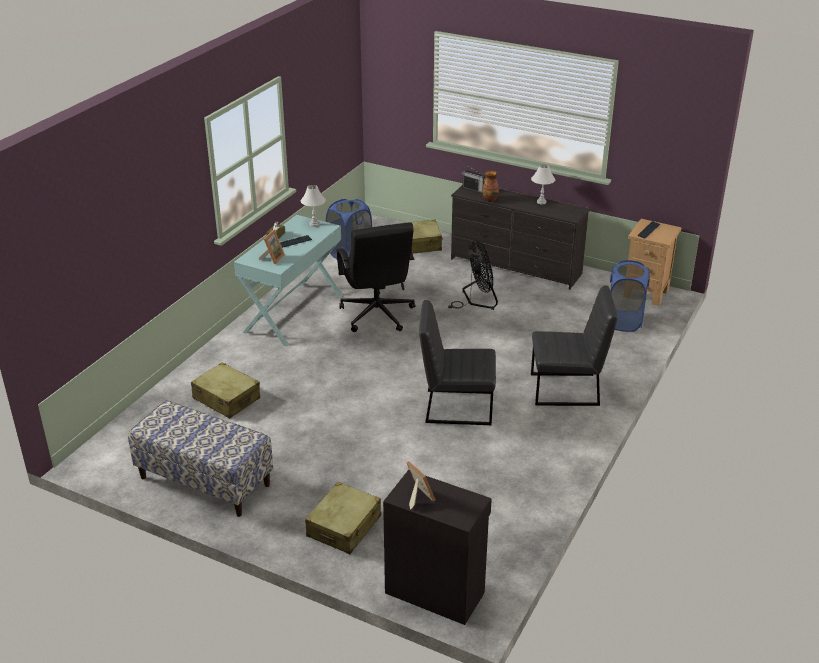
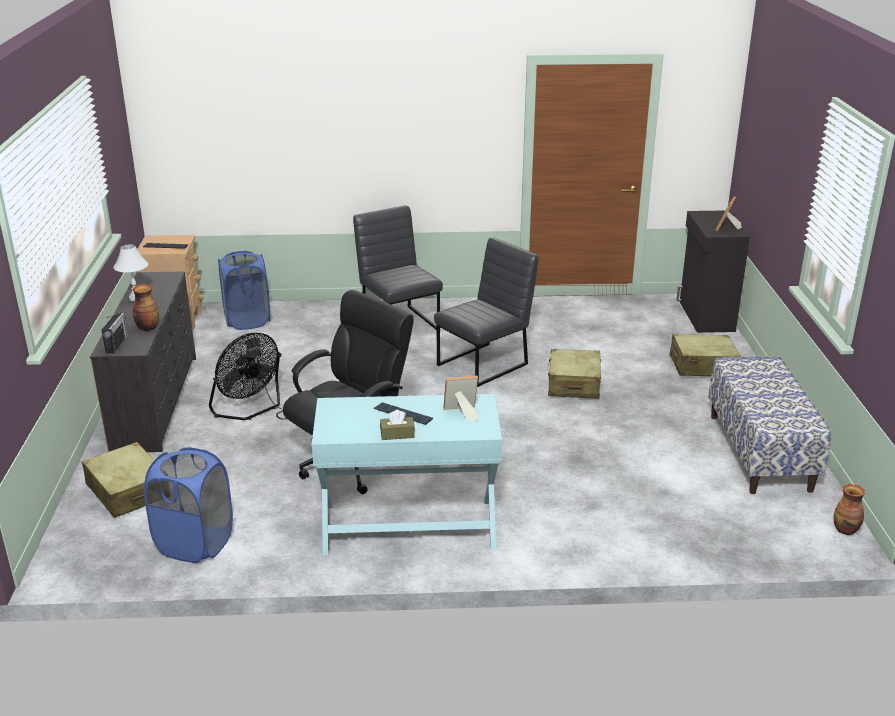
camera: 120 degrees left, 5 degrees down
(97, 467) = (846, 529): none -> vase
(226, 399) = (634, 497): beige suitcase -> beige suitcase (573, 384)
(314, 224) = (332, 417): white table lamp -> none
(456, 407) = (485, 364): grey chair -> grey chair turned 105 degrees counterclockwise

